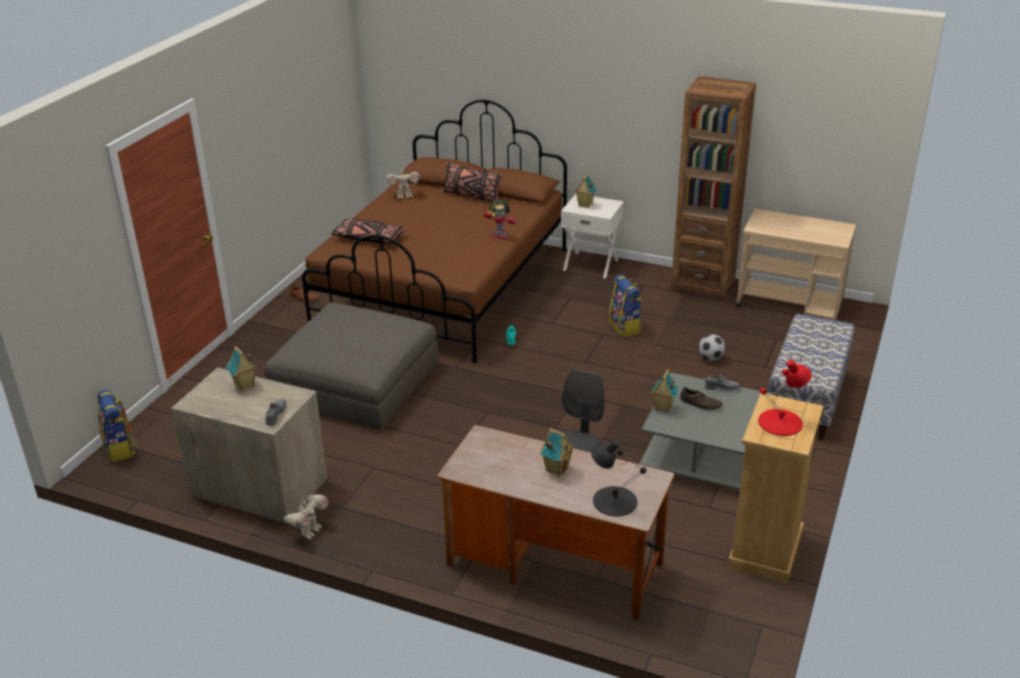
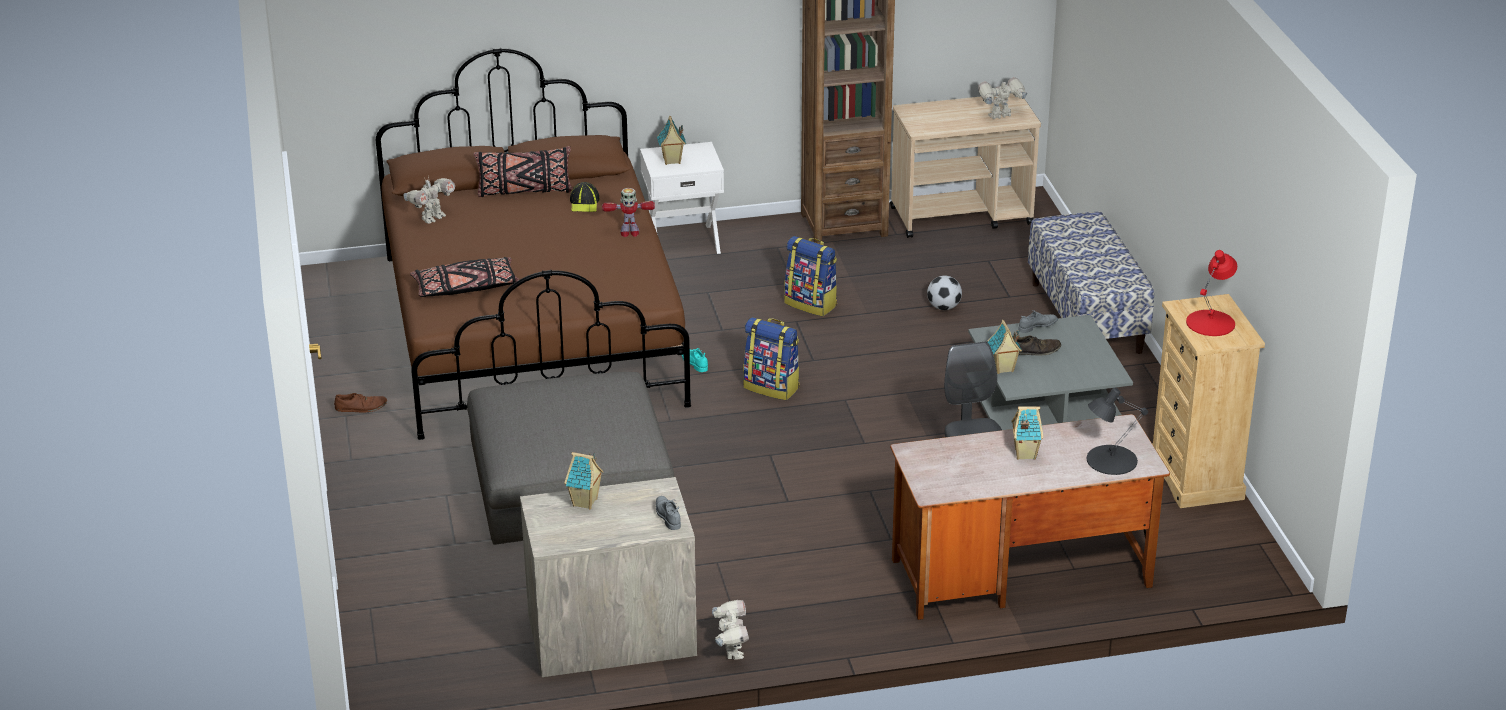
camera: 35 degrees left, 0 degrees up
(120, 448) = (376, 668): backpack -> backpack (772, 387)
(823, 235) = (1000, 117): none -> toy robot

